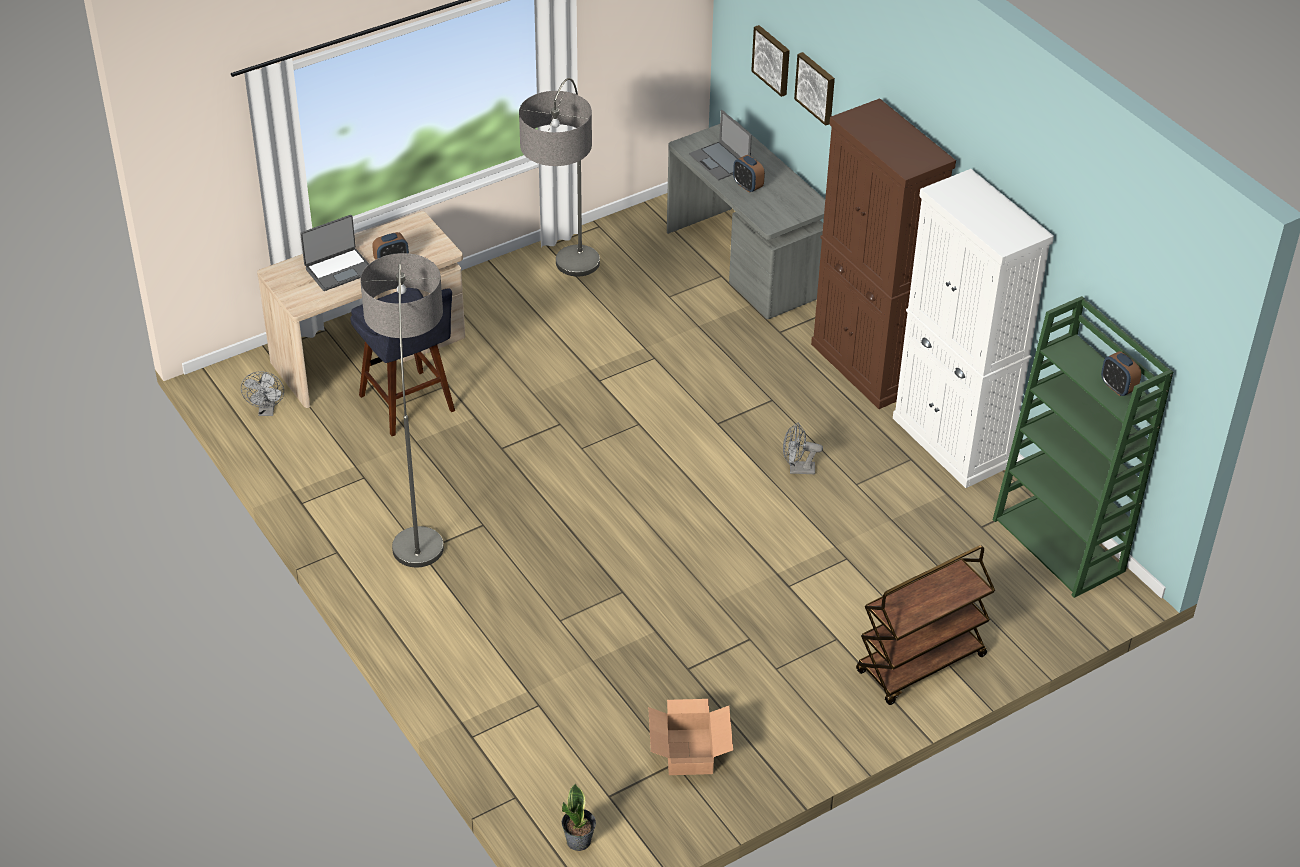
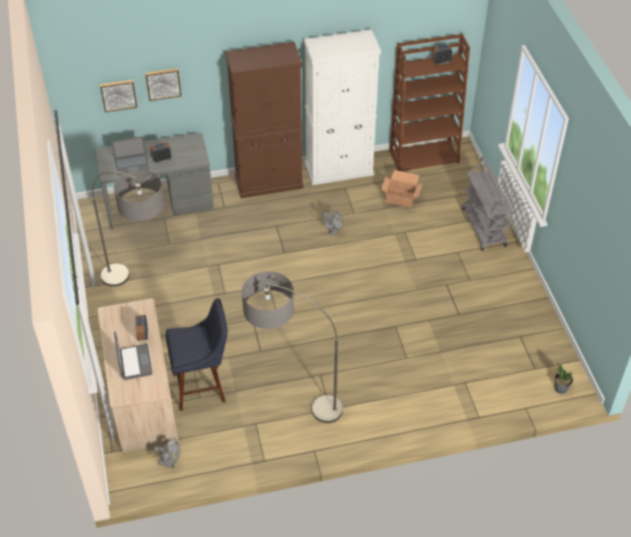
camera: 70 degrees left, 5 degrees up
(688, 752) = (514, 329): cardboard box -> cardboard box (401, 198)
(920, 665) = (484, 227): brown cart -> grey cart
(1060, 545) = (424, 156): green bookcase -> brown bookcase

